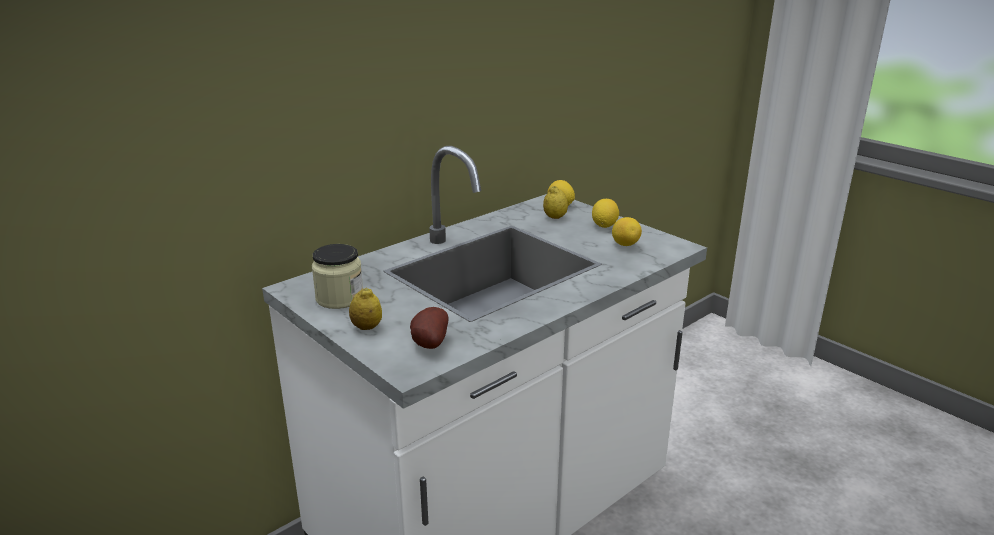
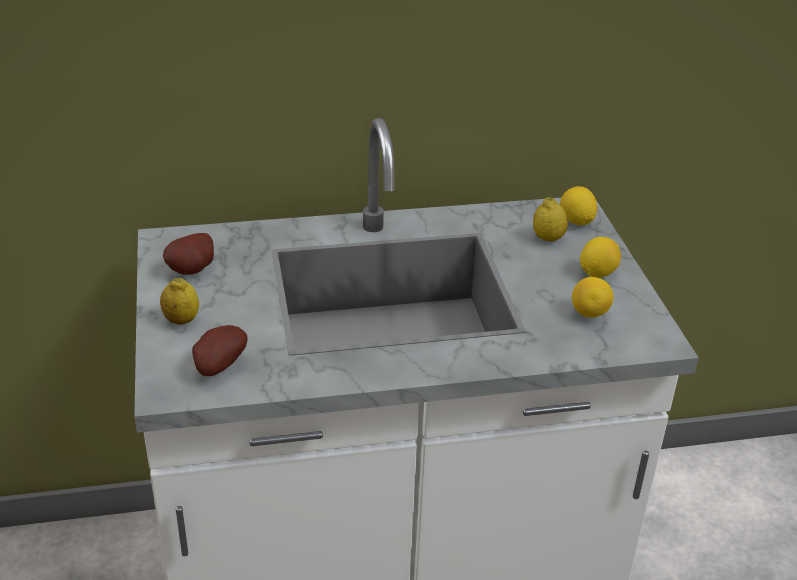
camera: 30 degrees right, 10 degrees up
(339, 298) = (194, 271): jar -> potato

